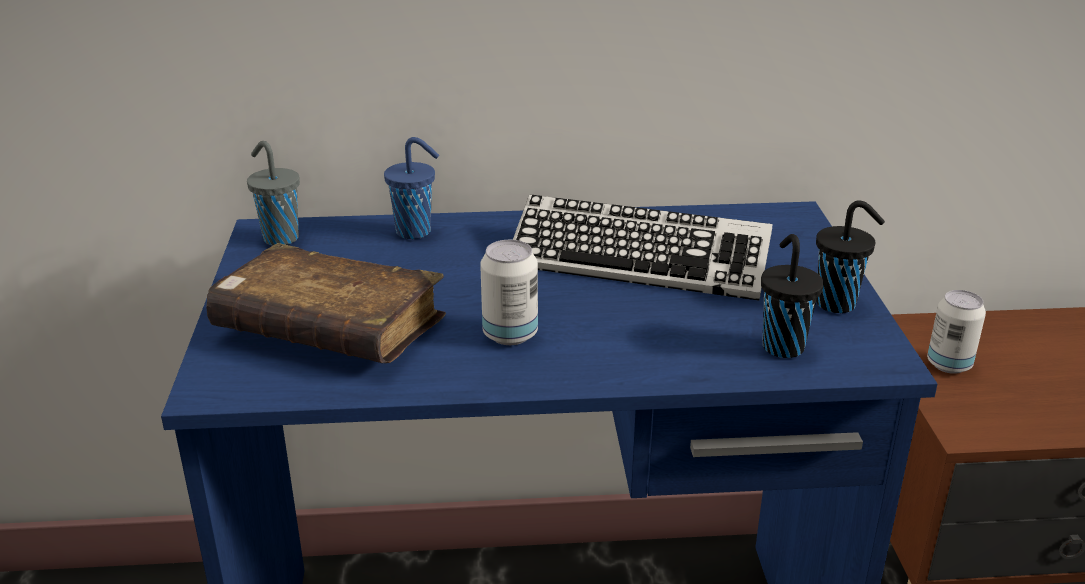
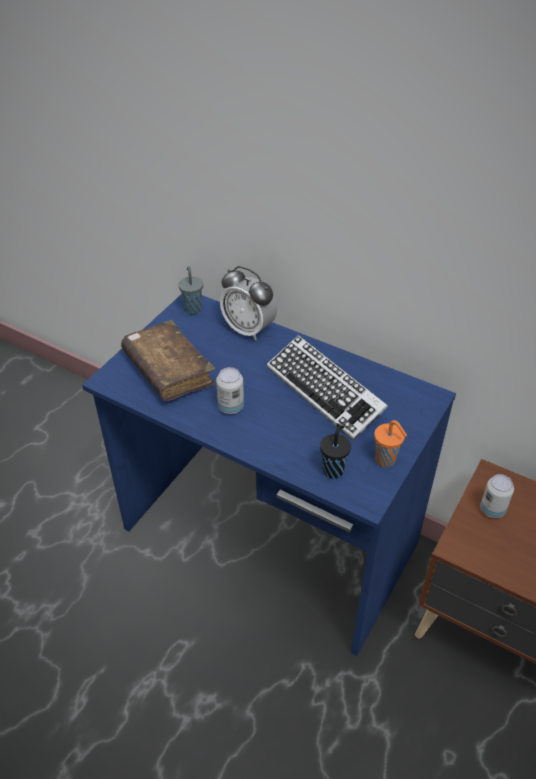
camera: 35 degrees right, 15 degrees up
(416, 232) = (248, 329): blue cup -> alarm clock
(838, 304) = (386, 460): black cup -> orange cup

